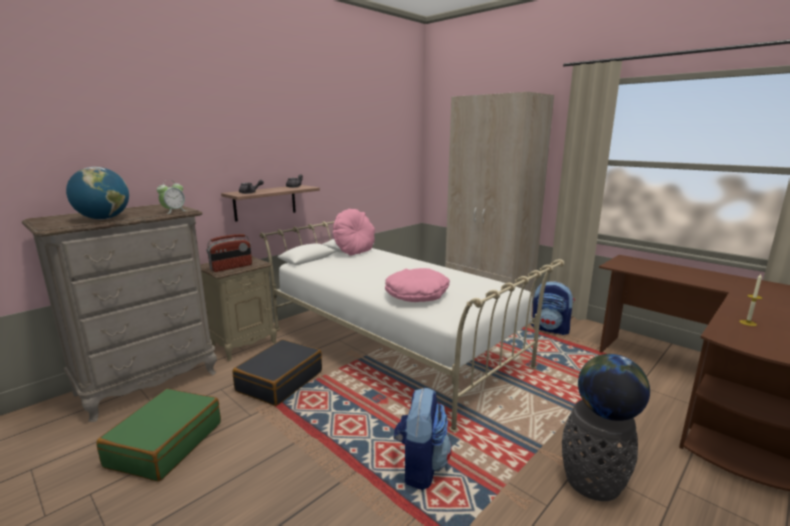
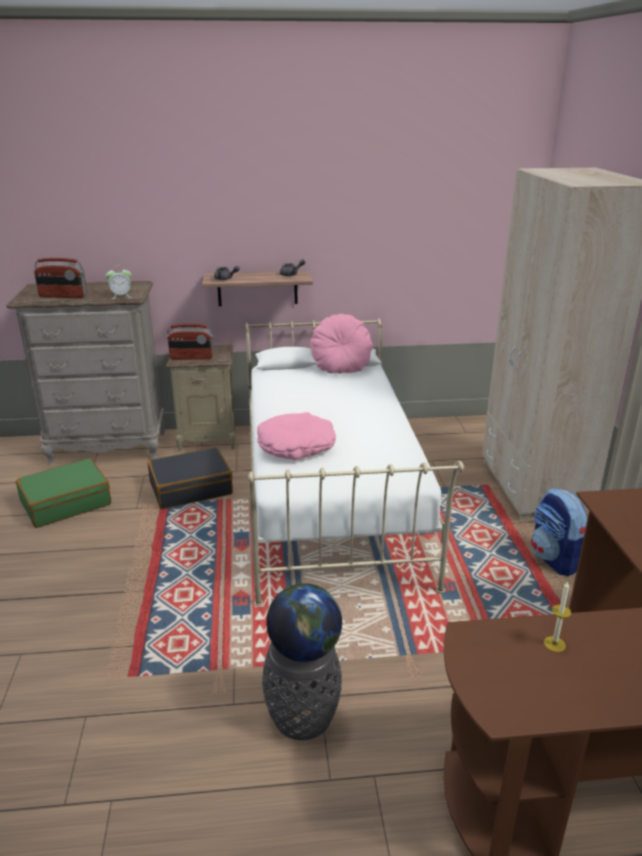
camera: 40 degrees right, 10 degrees up
(103, 219) = (63, 296): globe -> radio
(420, 466) = (190, 615): backpack -> none

